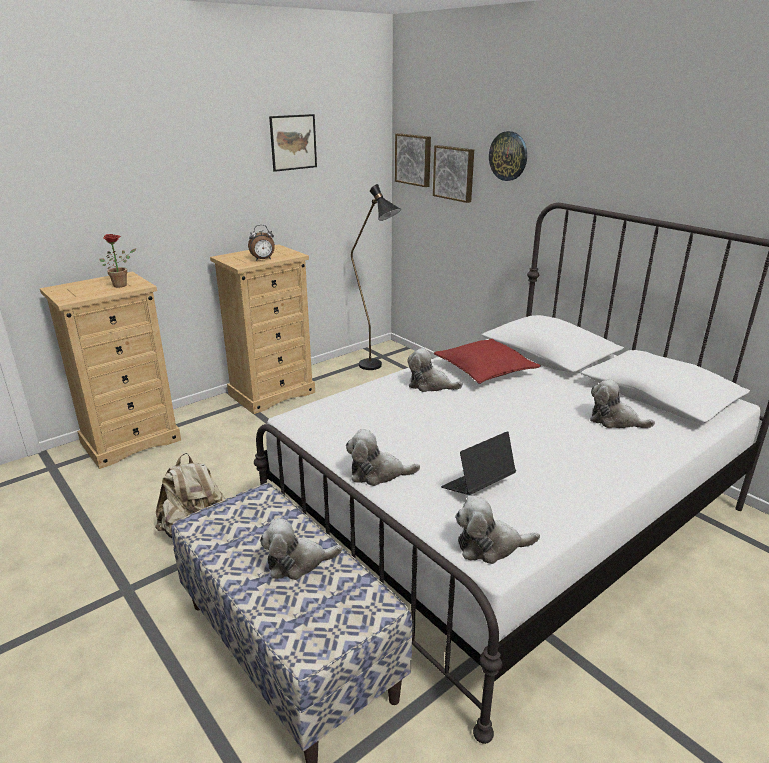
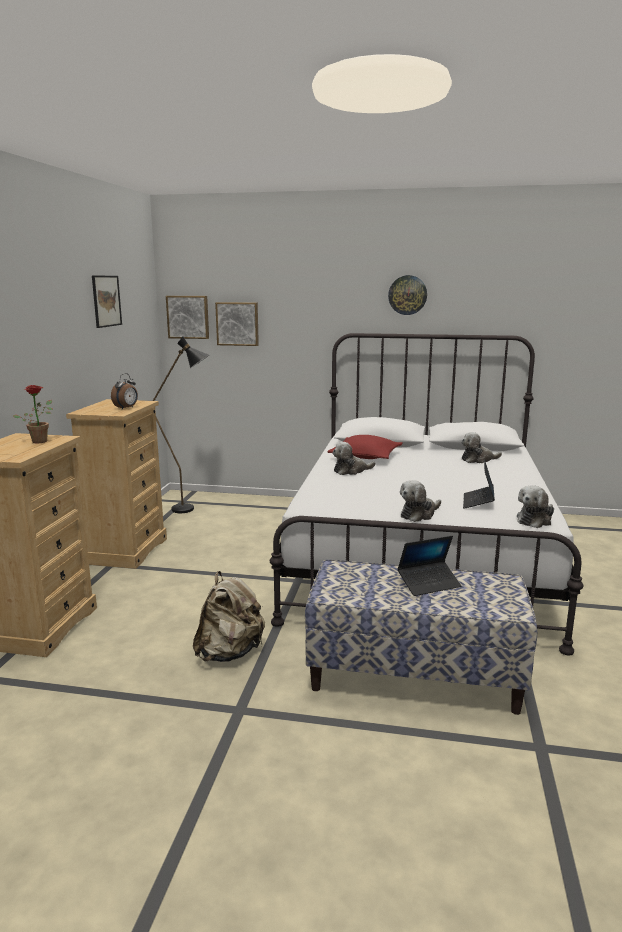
camera: 40 degrees left, 10 degrees down
(297, 563) = (429, 584): plush toy -> laptop
(508, 156) = (293, 304): wall clock -> wall clock (407, 295)

